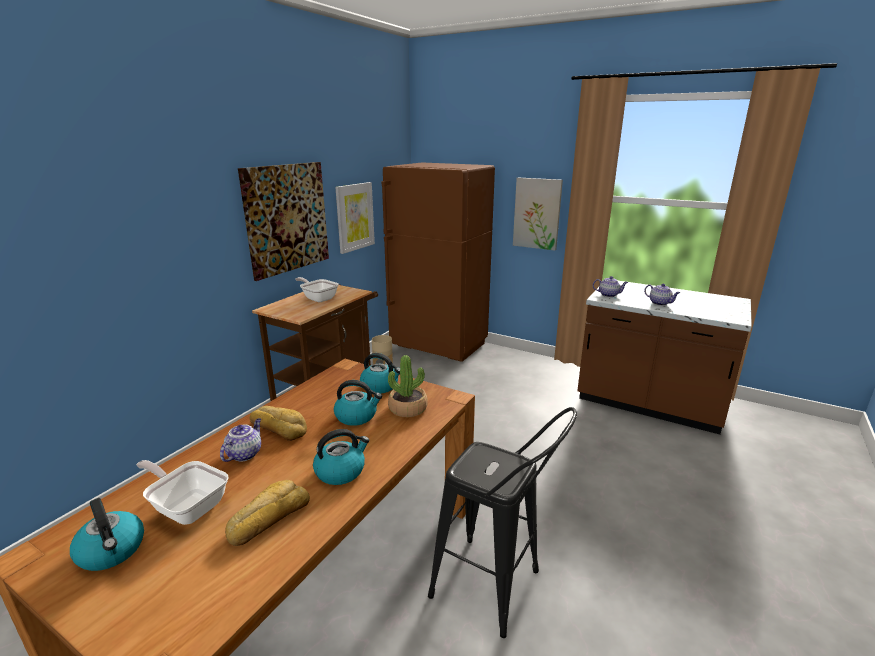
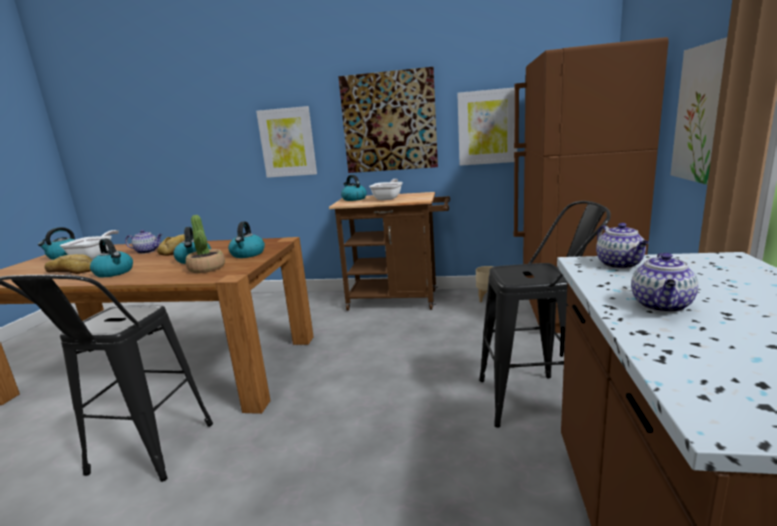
camera: 70 degrees right, 5 degrees down
(179, 256) = (287, 142): none -> picture
(283, 309) = (354, 199): none -> kettle
(528, 392) = (537, 399): none -> black stool

